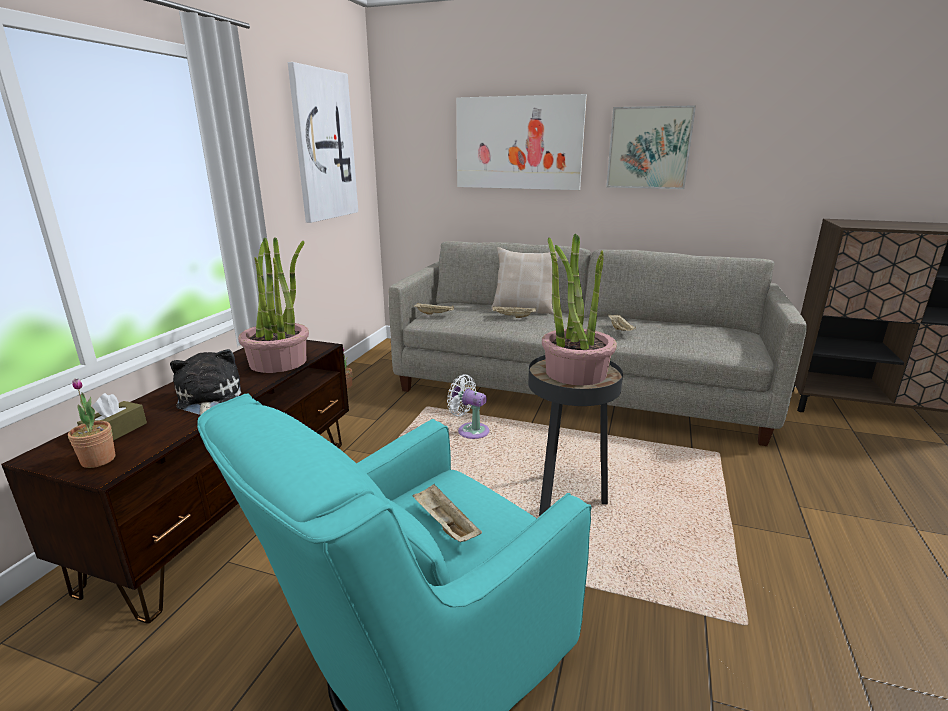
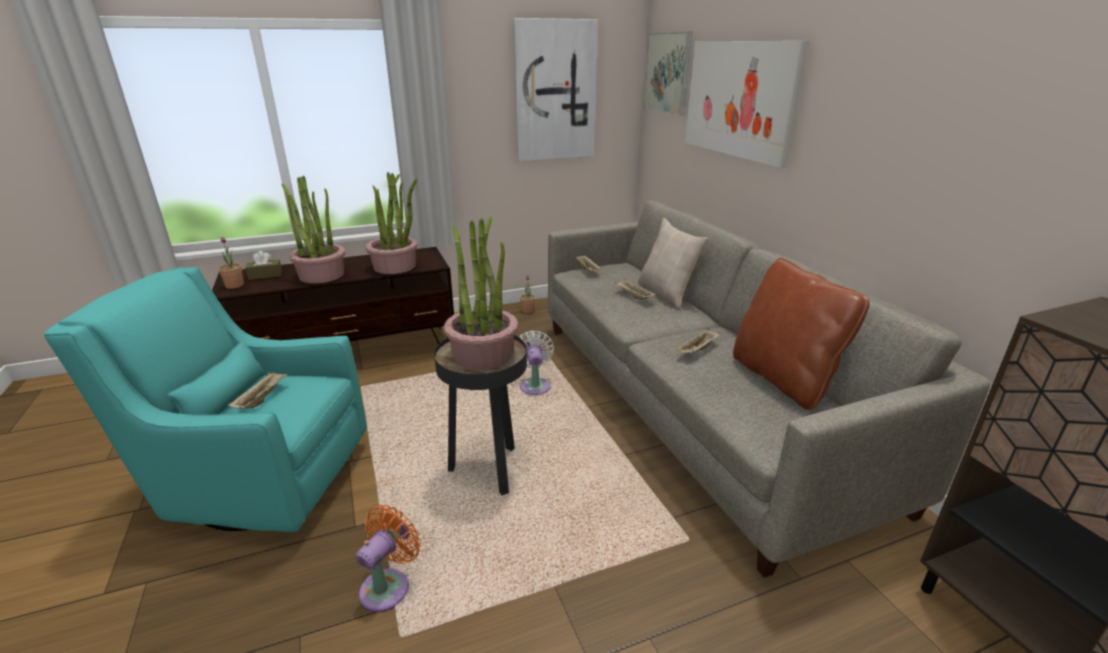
camera: 50 degrees right, 5 degrees up
(208, 399) = (321, 275): plush toy -> potted plant
(649, 148) = (864, 123): picture -> picture (667, 73)
(677, 611) = (389, 586): none -> orange fan
(684, 326) = (783, 379): none -> brown pillow

